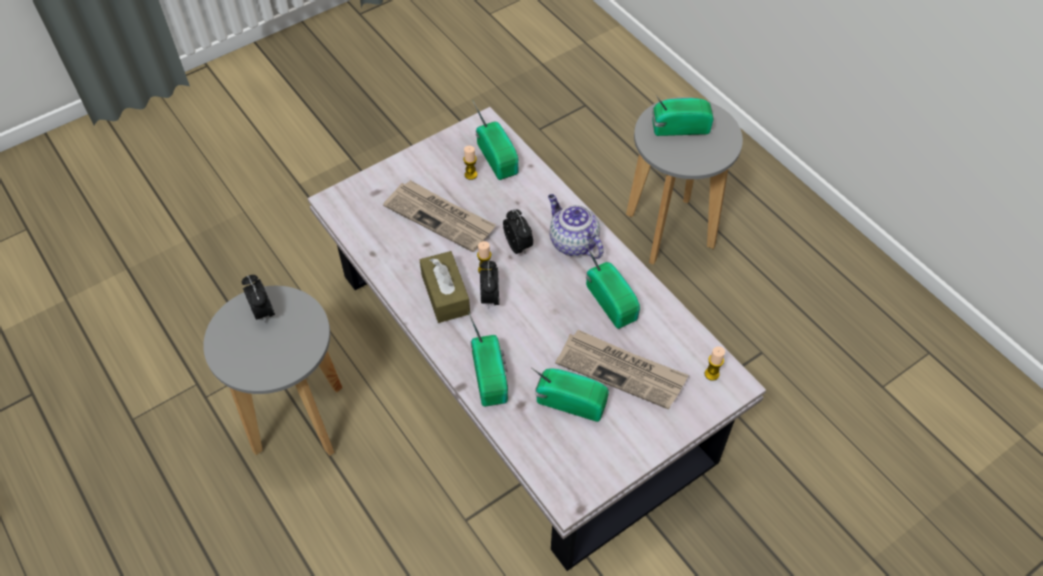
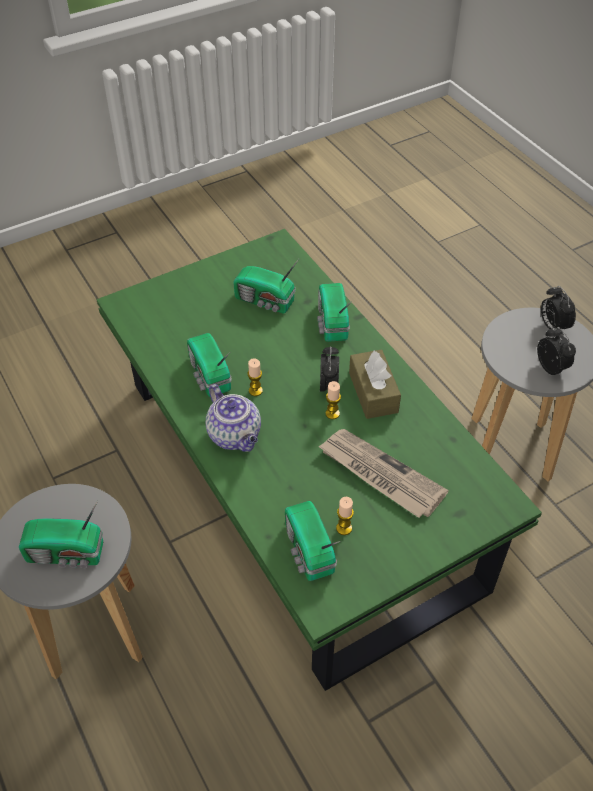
camera: 175 degrees left, 5 degrees down
(518, 246) = (294, 436): alarm clock -> alarm clock (552, 326)
(520, 364) = (297, 483): white coffee table -> green coffee table
(621, 370) = (215, 319): newspaper -> none
(711, 374) = (137, 312): candle -> candle (255, 390)

